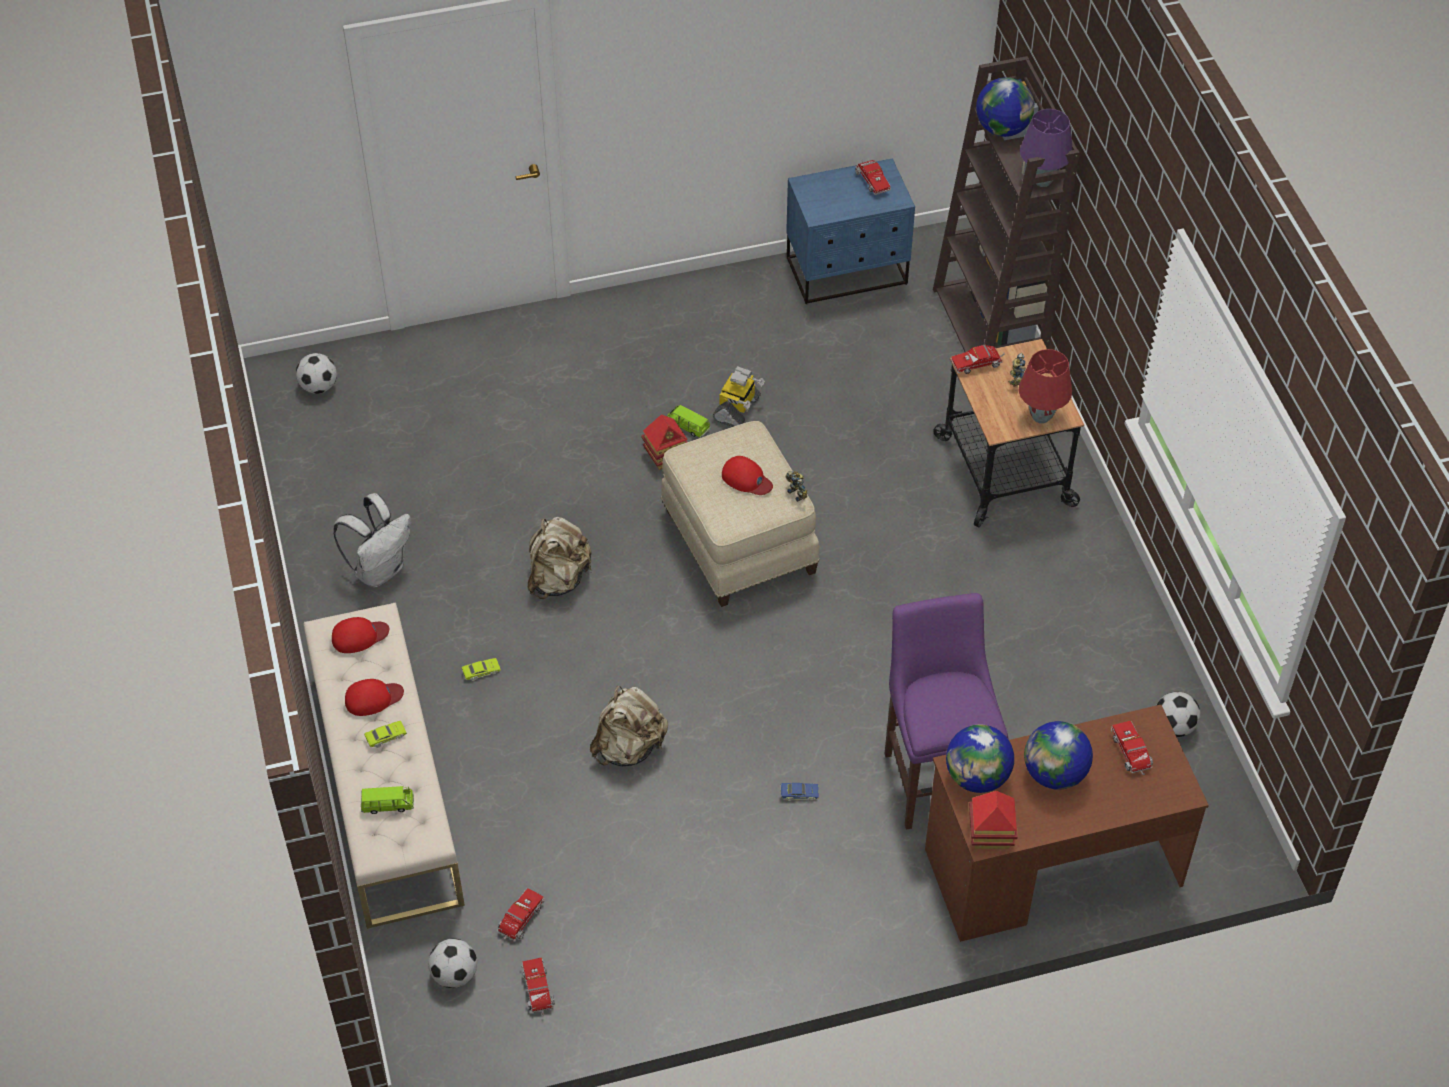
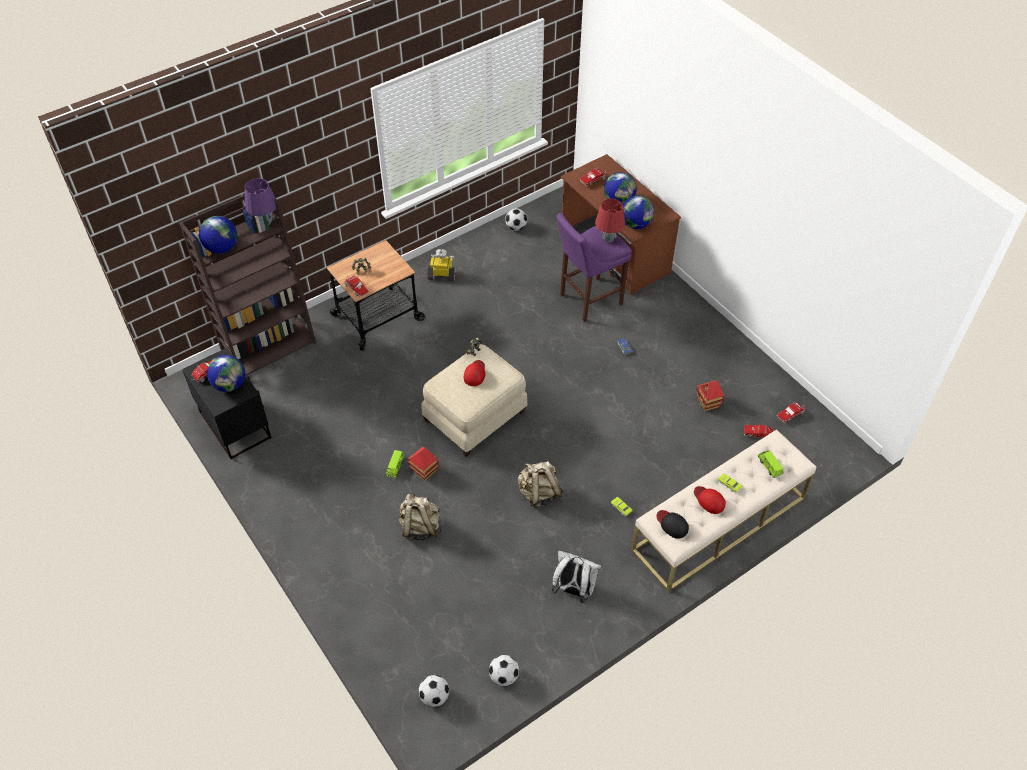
camera: 110 degrees left, 0 degrees up
(359, 636) = (672, 524): red cap -> black cap
(455, 975) = (804, 451): football -> football (504, 676)
(629, 747) = (634, 423): beige backpack -> beige backpack (420, 527)
(737, 409) = (372, 447): toy robot -> toy robot (442, 275)
(839, 200) = (230, 384): none -> globe
(847, 272) = (236, 424): blue nightstand -> black nightstand
(990, 836) = (664, 214): toy house -> toy house (708, 403)
(1041, 417) = (387, 256): red table lamp -> red table lamp (608, 239)

